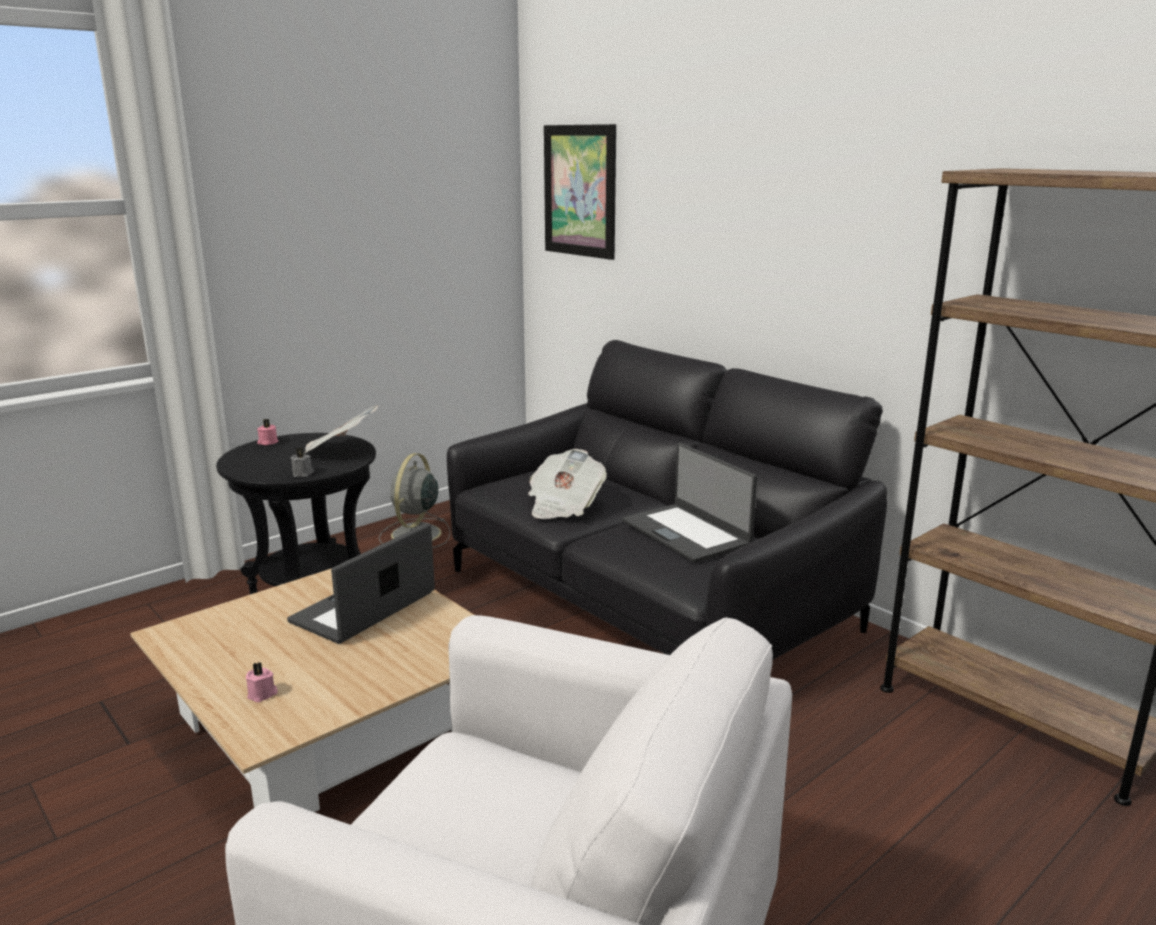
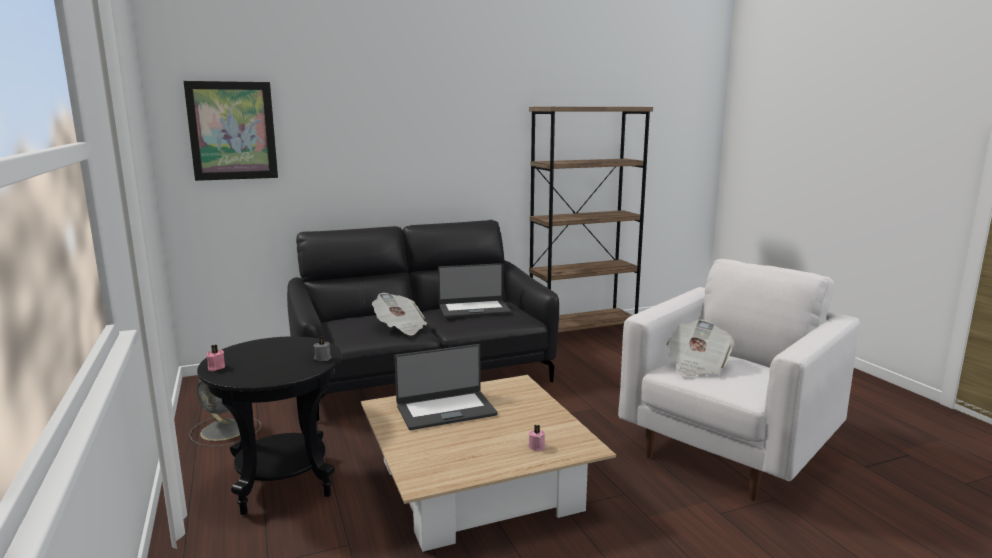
camera: 70 degrees left, 5 degrees down
(340, 450) = (282, 345): newspaper -> newspaper (696, 365)
(365, 608) = (445, 410): laptop -> laptop turned 75 degrees counterclockwise

